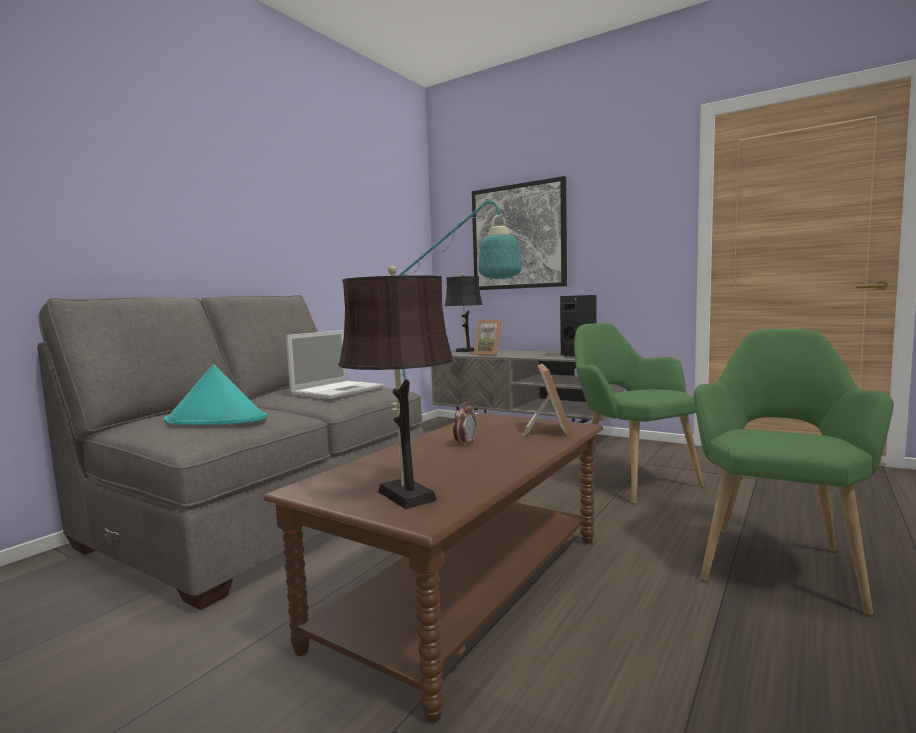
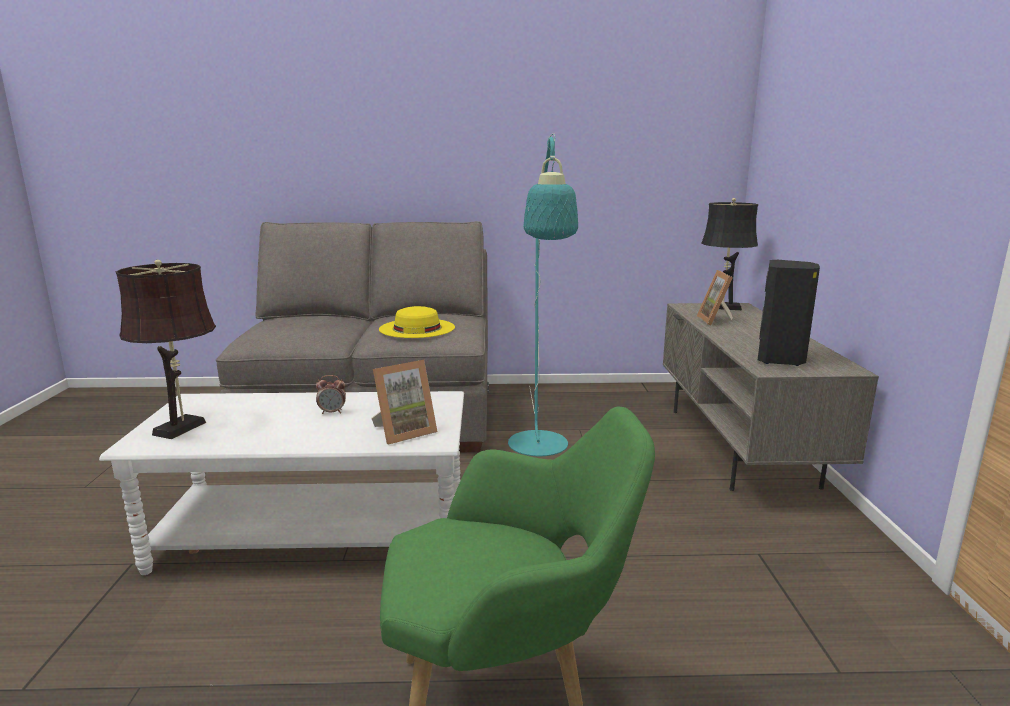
camera: 55 degrees right, 10 degrees up
(216, 420) = (286, 332): turquoise hat -> none
(339, 390) = (417, 328): laptop -> yellow hat
(469, 588) = (315, 533): brown coffee table -> white coffee table
(518, 237) = (816, 147): picture -> none
(630, 479) = (673, 555): green armchair -> none

